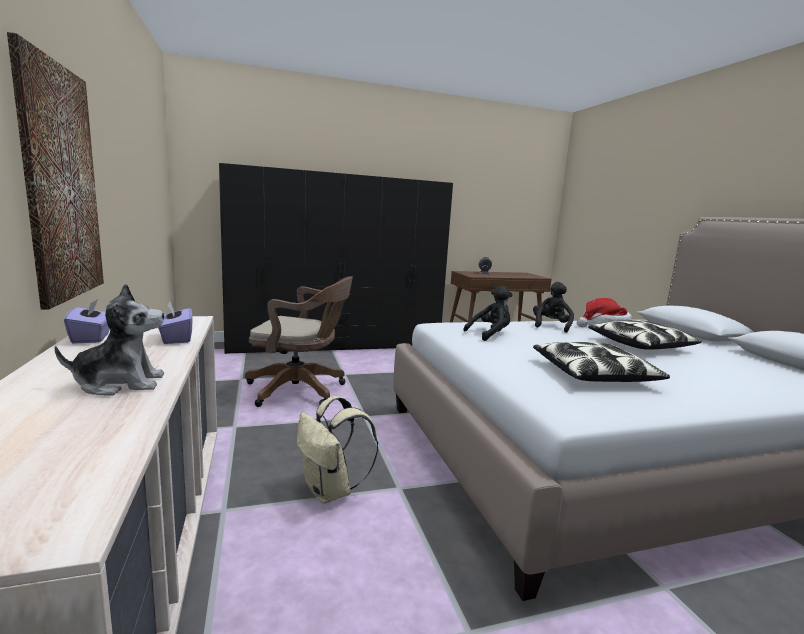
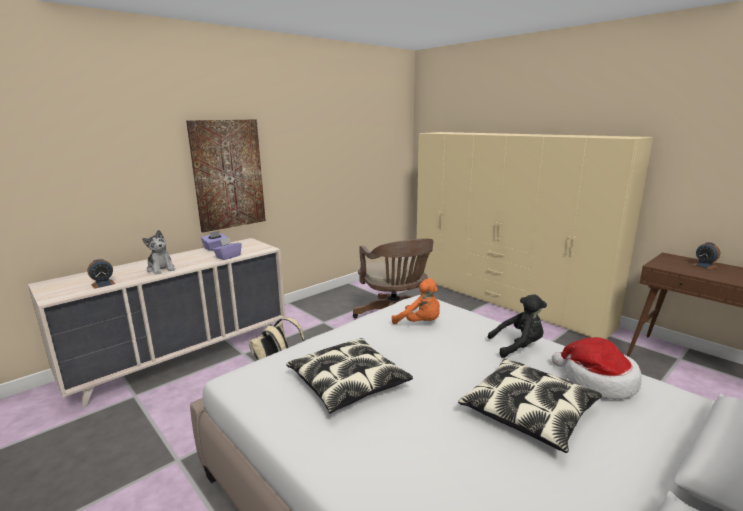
camera: 65 degrees right, 5 degrees up
(91, 447) = (103, 284): none -> alarm clock
(337, 345) = (503, 300): black wardrobe -> beige wardrobe
(490, 335) = (420, 323): black plush toy -> orange plush toy

